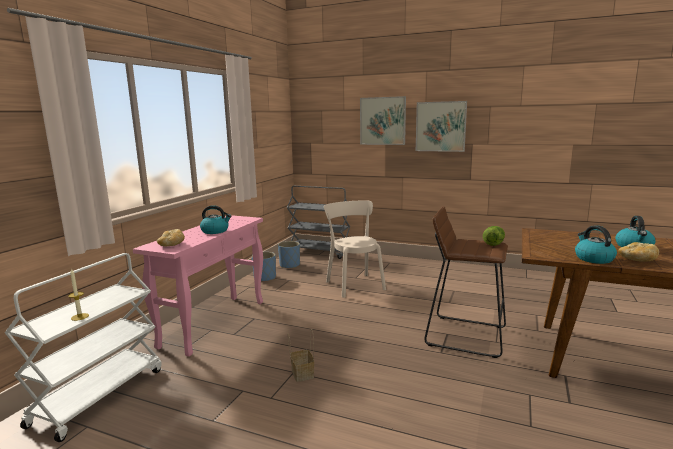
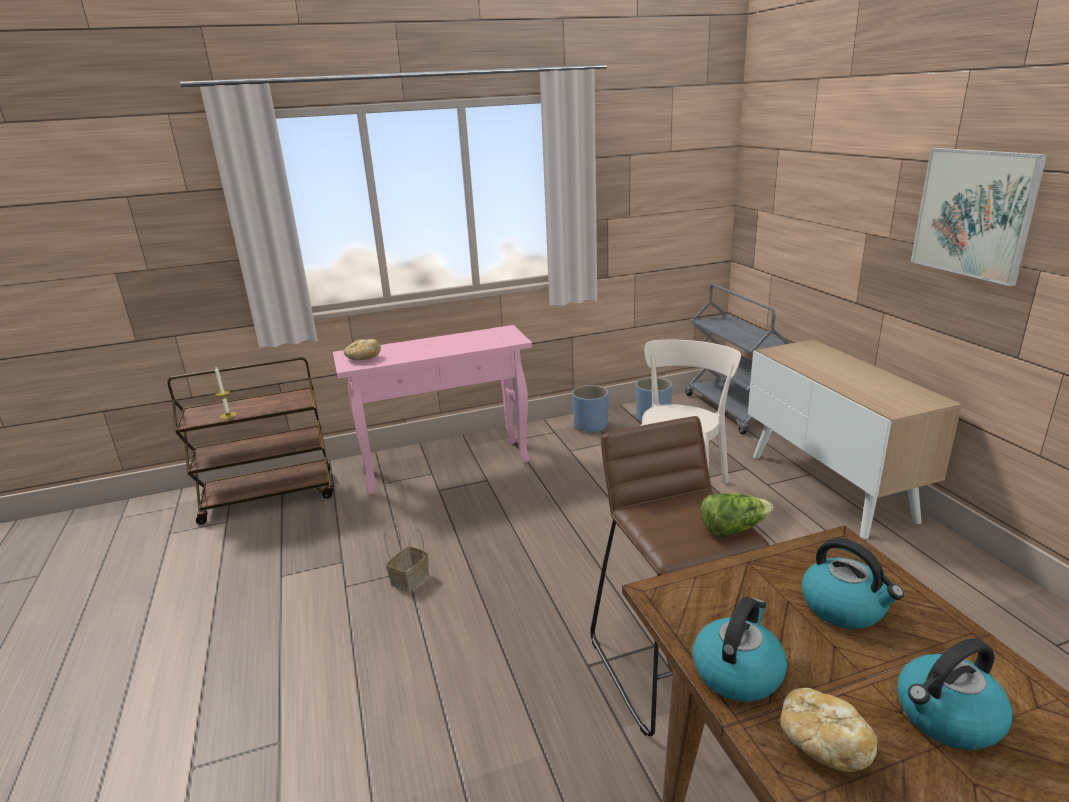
camera: 50 degrees right, 10 degrees up
(99, 395) = (269, 497): white cart -> brown cart
(215, 231) = (439, 350): kettle -> kettle (844, 607)
(382, 121) = (866, 183): picture -> none
(403, 263) = (831, 486): none -> cabinet

